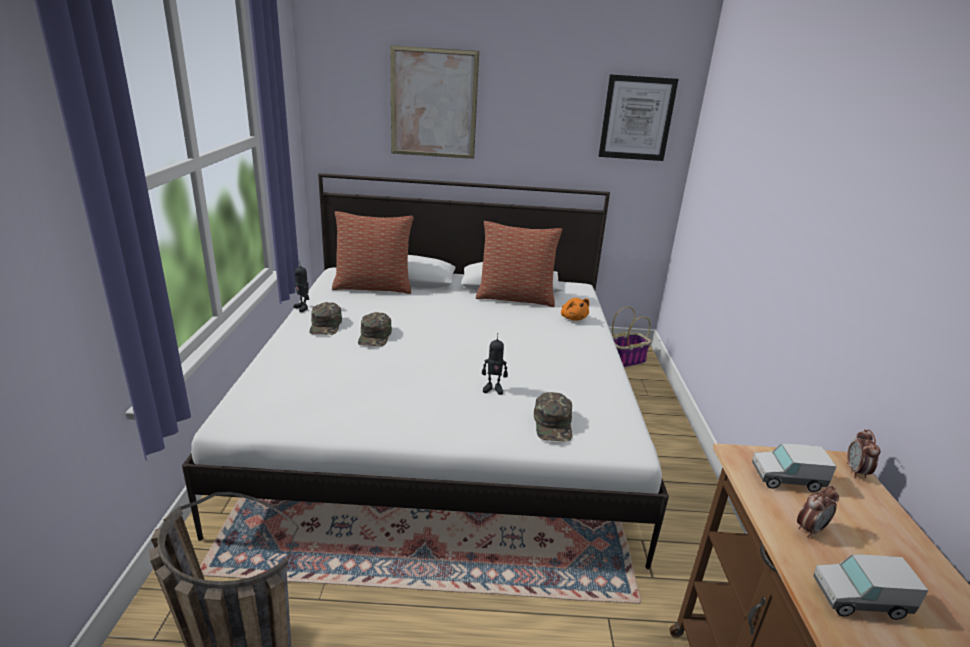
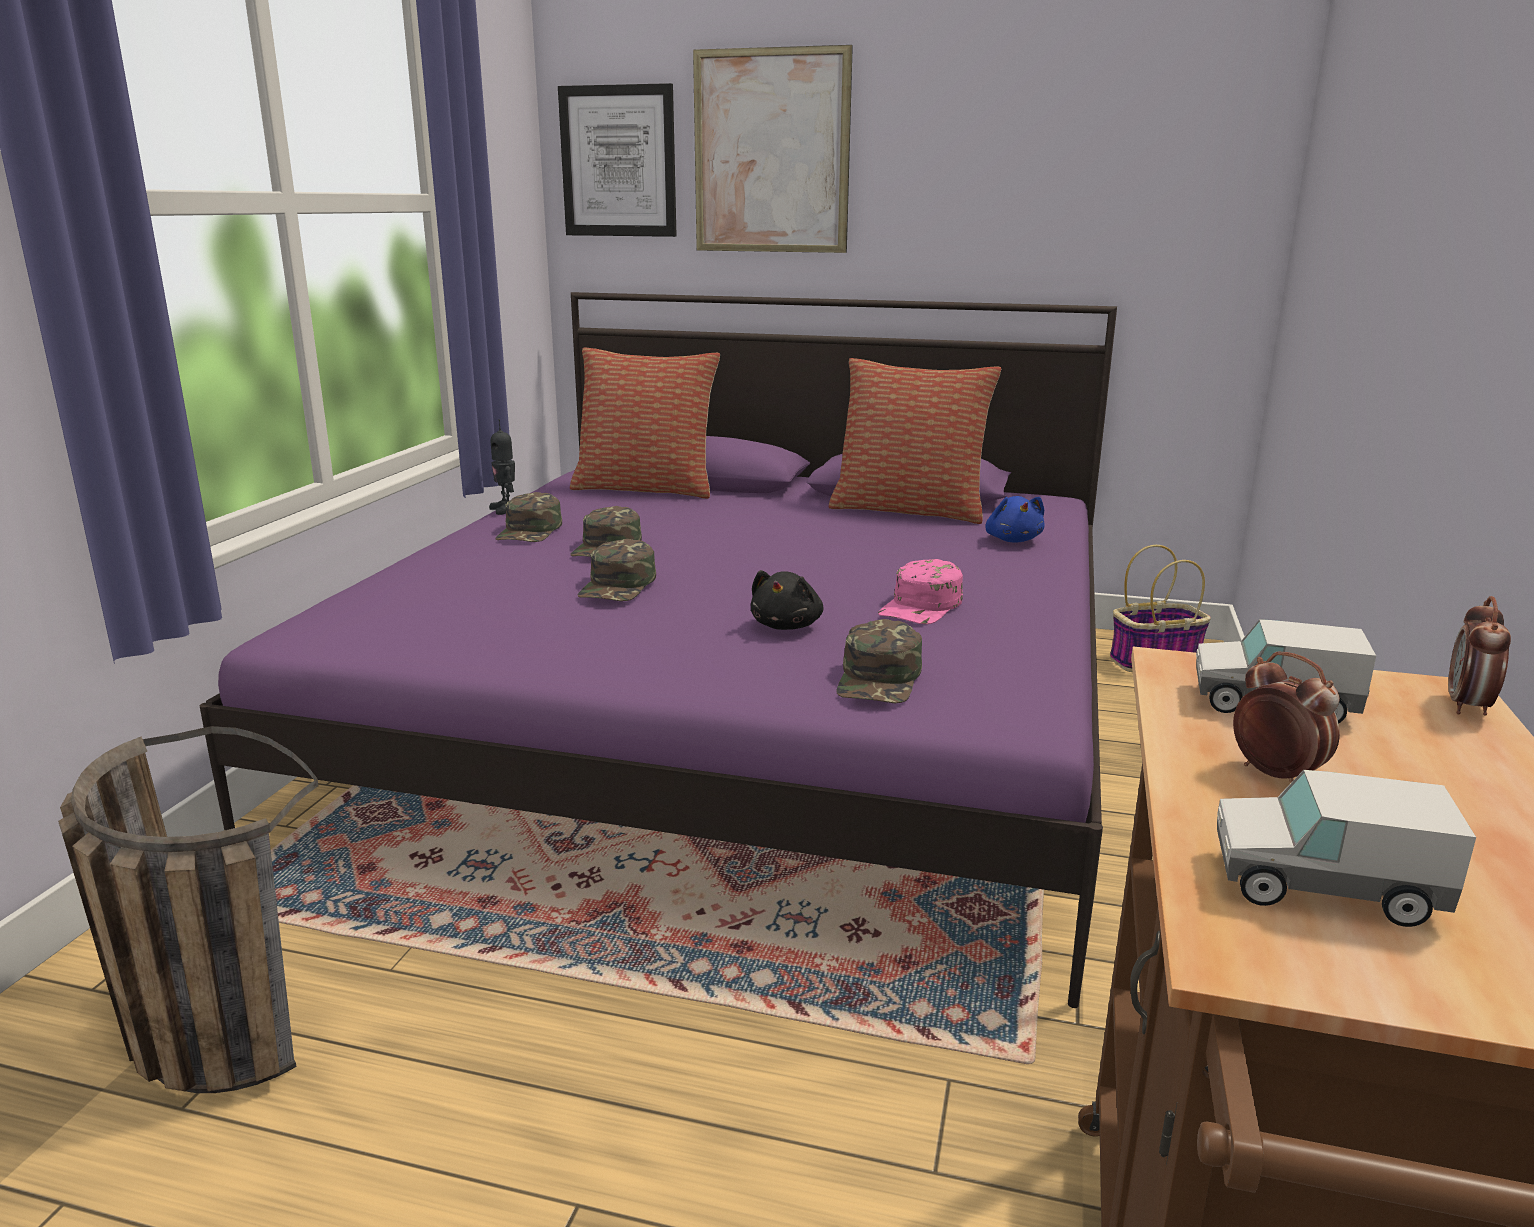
camera: 15 degrees right, 5 degrees down
(396, 367) = (619, 585): none -> green cap
(446, 414) = (747, 719): white bed -> purple bed
(493, 389) = (787, 625): toy robot -> black plush toy
(551, 370) = (922, 607): none -> pink cap
(573, 318) = (1013, 540): orange plush toy -> blue plush toy
(636, 118) = (1169, 152): picture -> picture (618, 162)
(810, 529) = (1275, 775): alarm clock -> alarm clock turned 105 degrees counterclockwise

